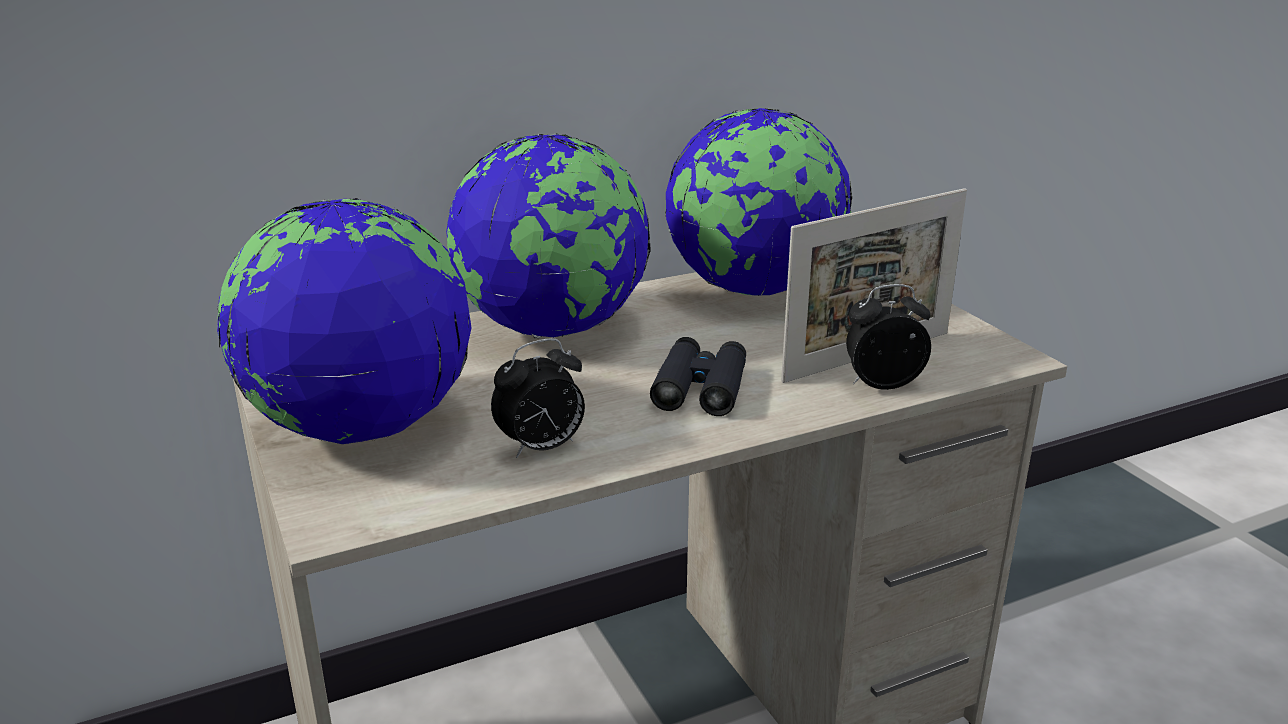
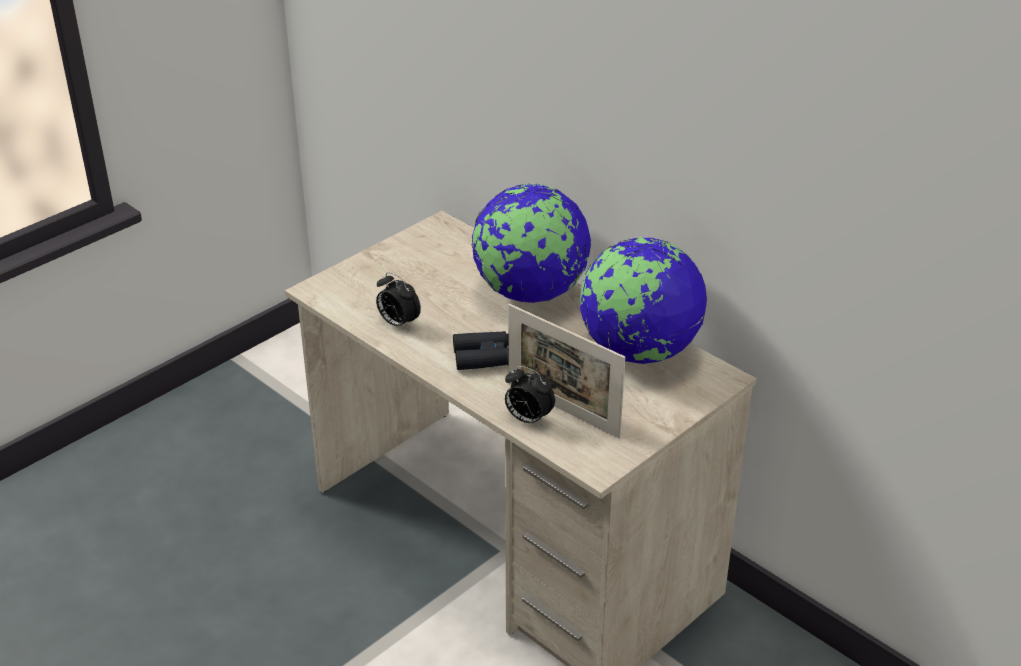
camera: 70 degrees right, 10 degrees up
(361, 428) = (391, 270): globe -> none
(882, 384) = (528, 419): alarm clock -> alarm clock turned 150 degrees clockwise

